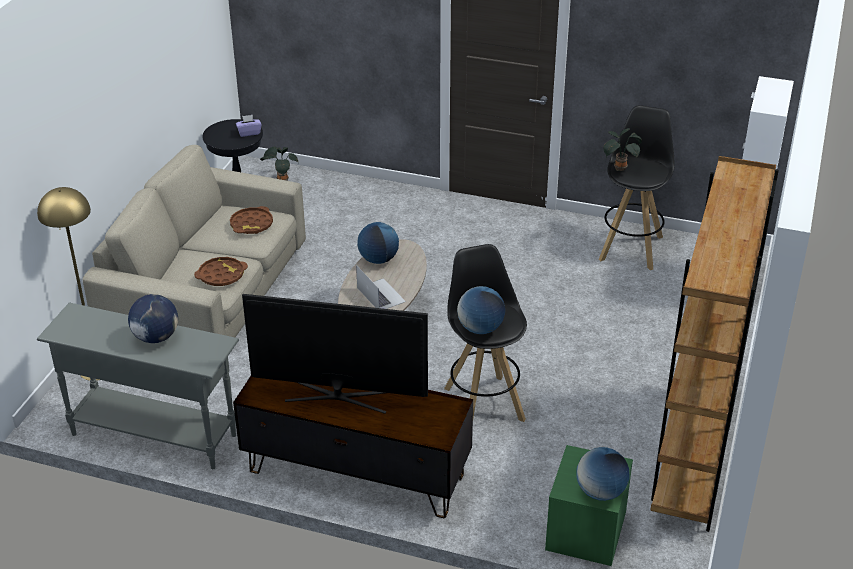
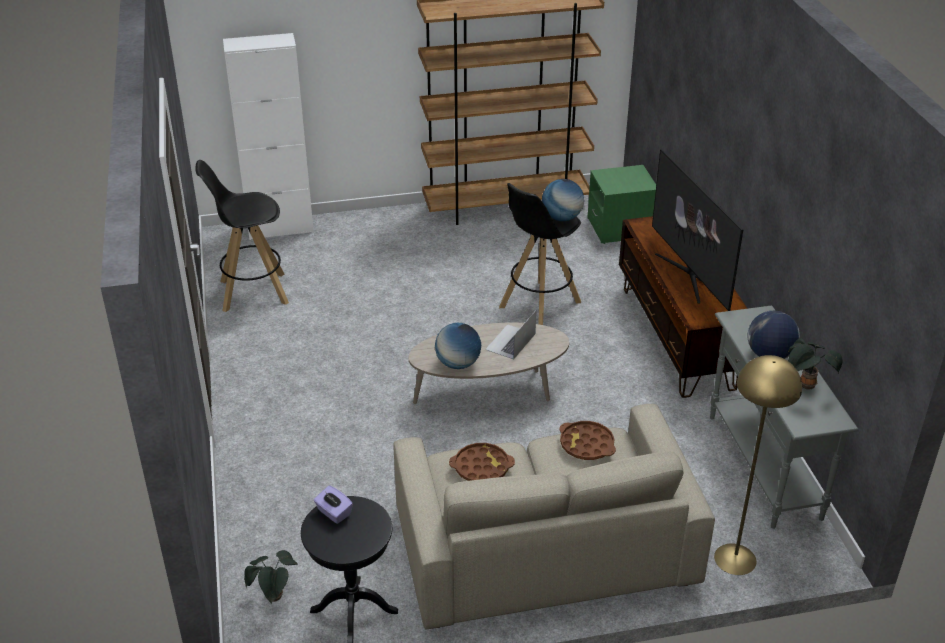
camera: 120 degrees left, 0 degrees up
(600, 492) = (633, 173): globe -> none
(619, 167) = (252, 217): potted plant -> potted plant (805, 386)

